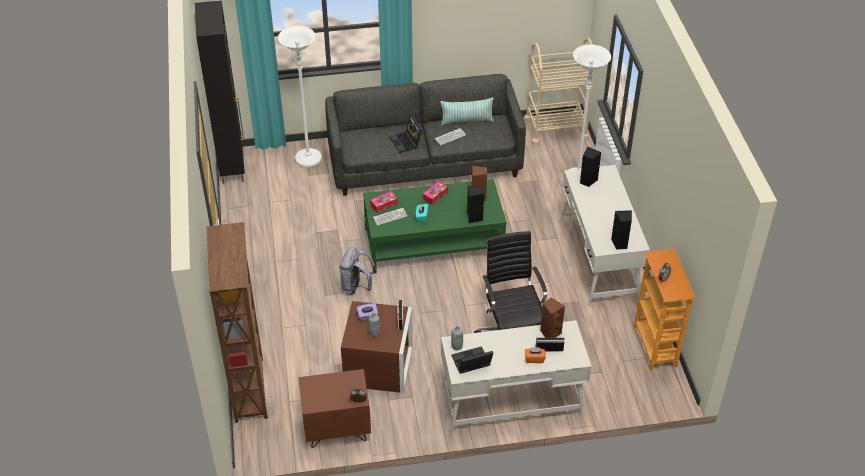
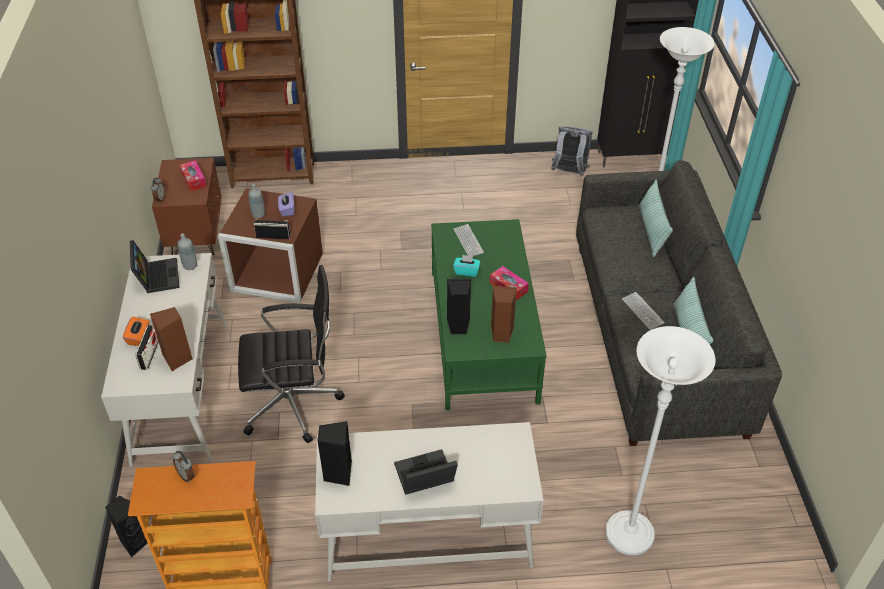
camera: 95 degrees right, 0 degrees up
(357, 287) = (408, 257): grey backpack -> grey backpack (569, 172)
(371, 131) = (651, 231): none -> pillow
(384, 205) = (493, 237): tissue box -> tissue box (193, 180)
(407, 142) = (630, 266): laptop -> laptop (424, 478)
(556, 129) = (765, 520): beige cart -> none
(587, 181) = (500, 451): black speaker -> black speaker (135, 541)

